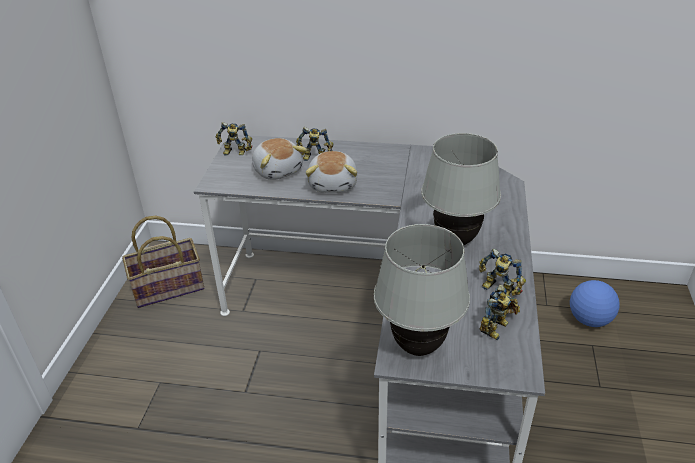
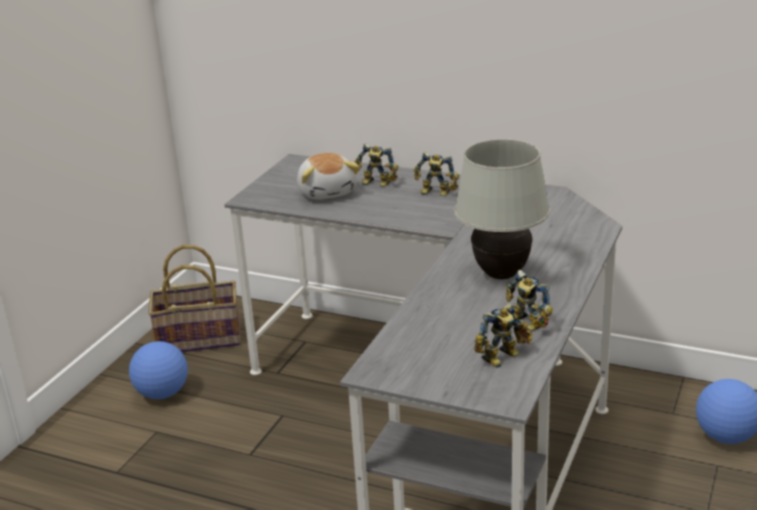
camera: 15 degrees right, 10 degrees down
(153, 344) = (162, 393): none -> football
(235, 153) = (287, 172): toy robot -> toy robot (435, 193)
(334, 184) = (385, 209): plush toy -> none
(417, 347) = (401, 364): white table lamp -> none

